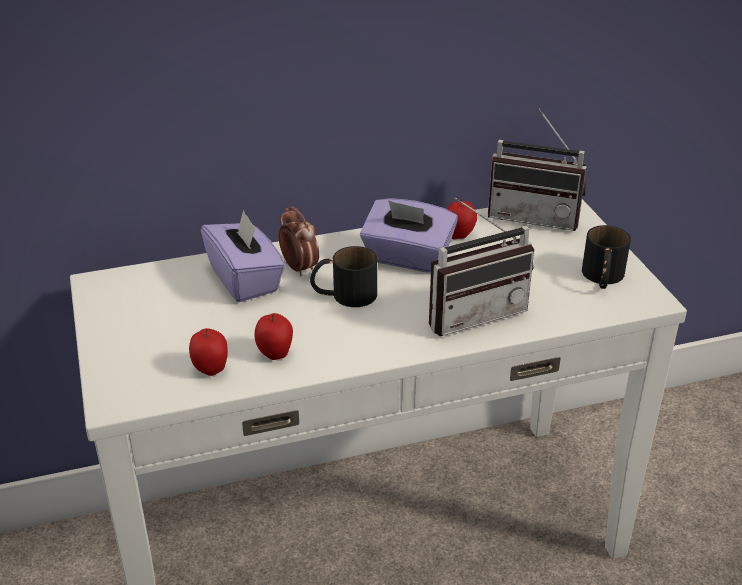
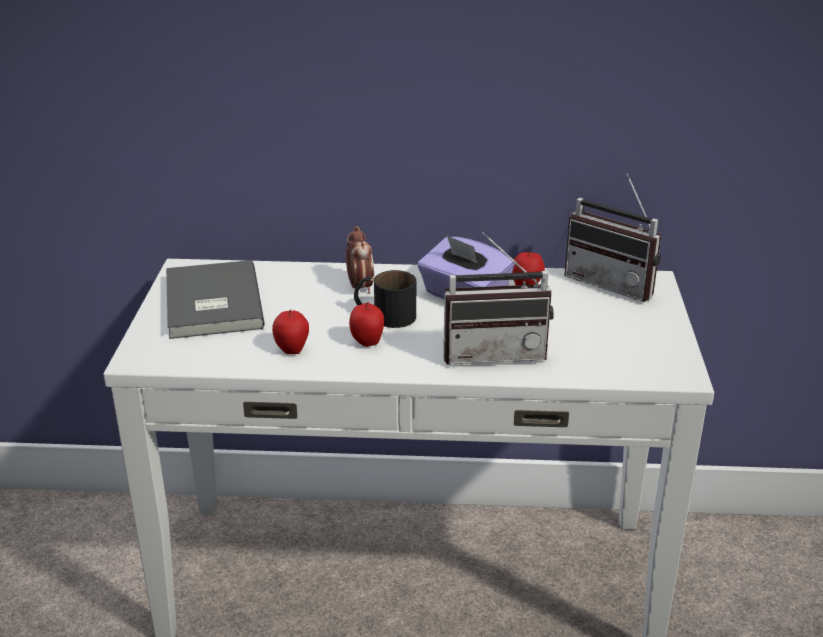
camera: 20 degrees right, 5 degrees down
(154, 320) = (210, 304): none -> grey book
(210, 369) = (230, 351): apple -> apple (367, 342)
(245, 279) = (307, 287): purple tissue box -> none
(602, 278) = (644, 347): black mug -> none

